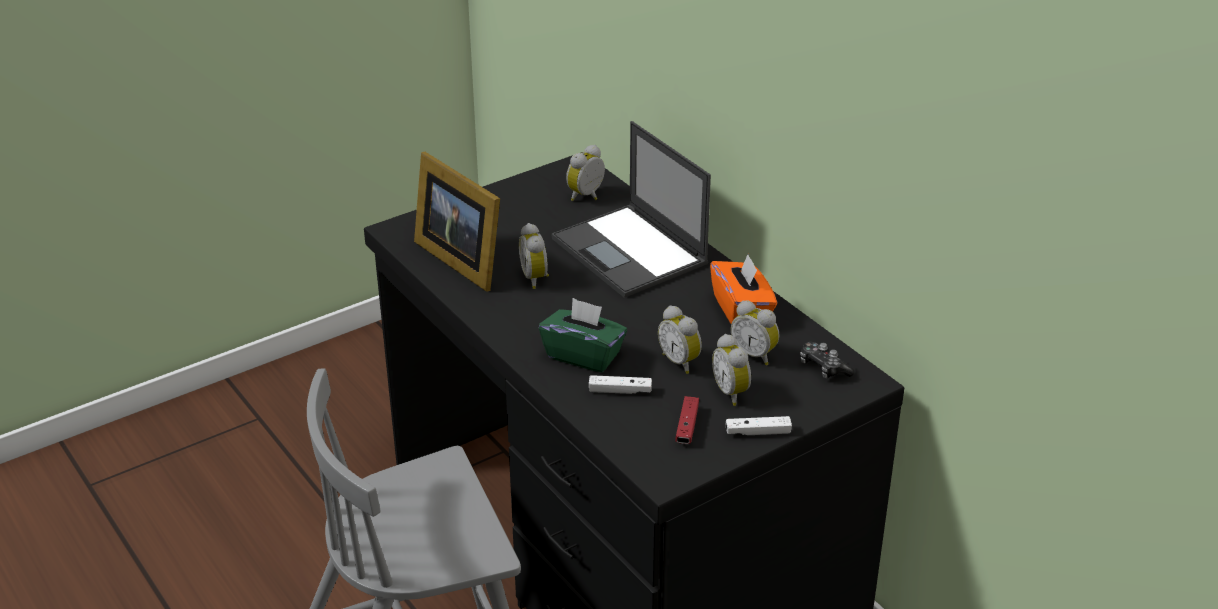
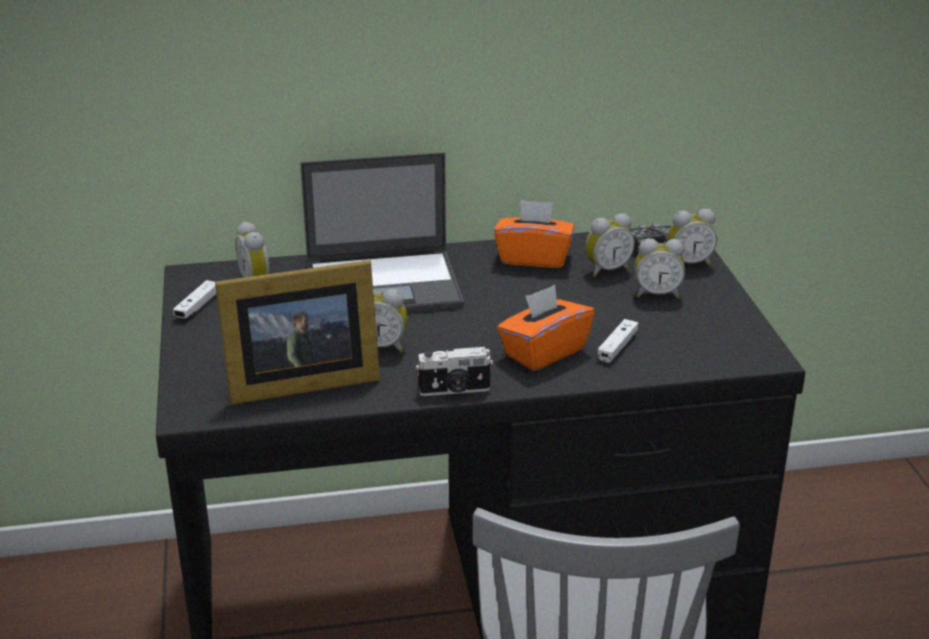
camera: 65 degrees left, 5 degrees down
(496, 328) = (454, 390): none -> camera
(583, 355) = (544, 352): green tissue box -> orange tissue box
(681, 361) = (592, 305): alarm clock -> alarm clock (688, 263)
(687, 426) = (695, 327): red game controller -> none
(758, 432) = (723, 297): white game controller -> white game controller (197, 307)

